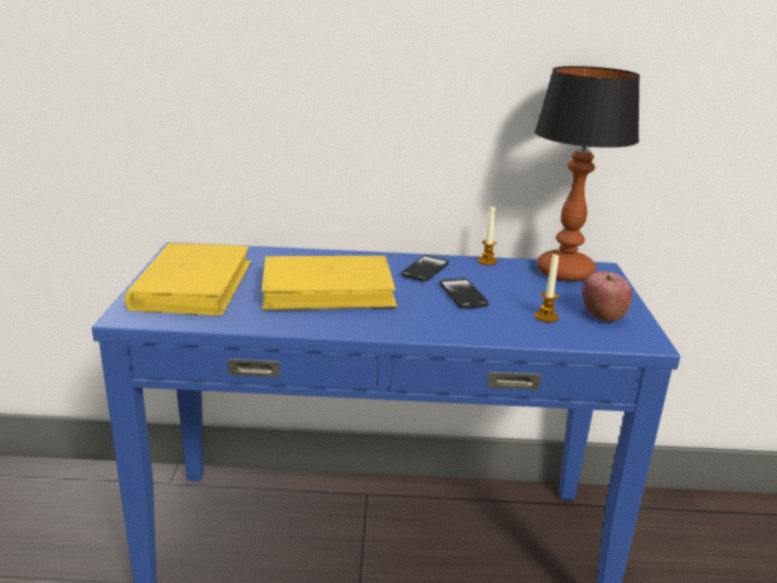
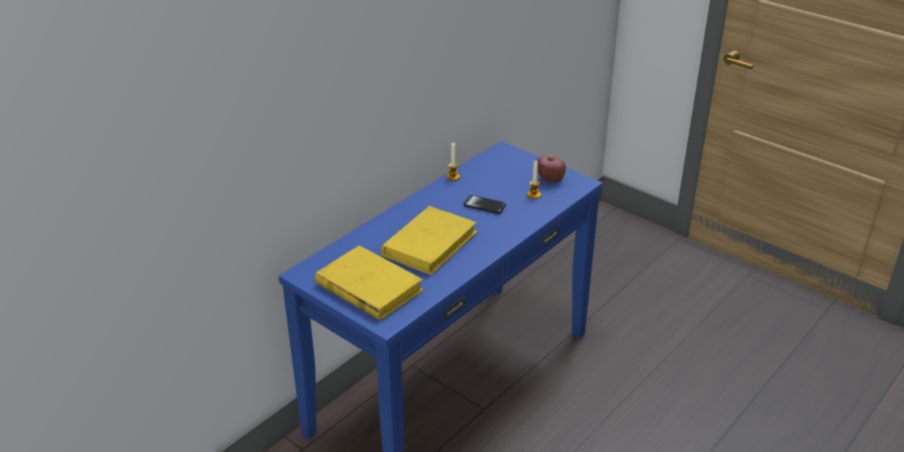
camera: 50 degrees left, 10 degrees up
(425, 270) = (440, 201): phone -> none
(563, 272) = (493, 162): table lamp -> none

